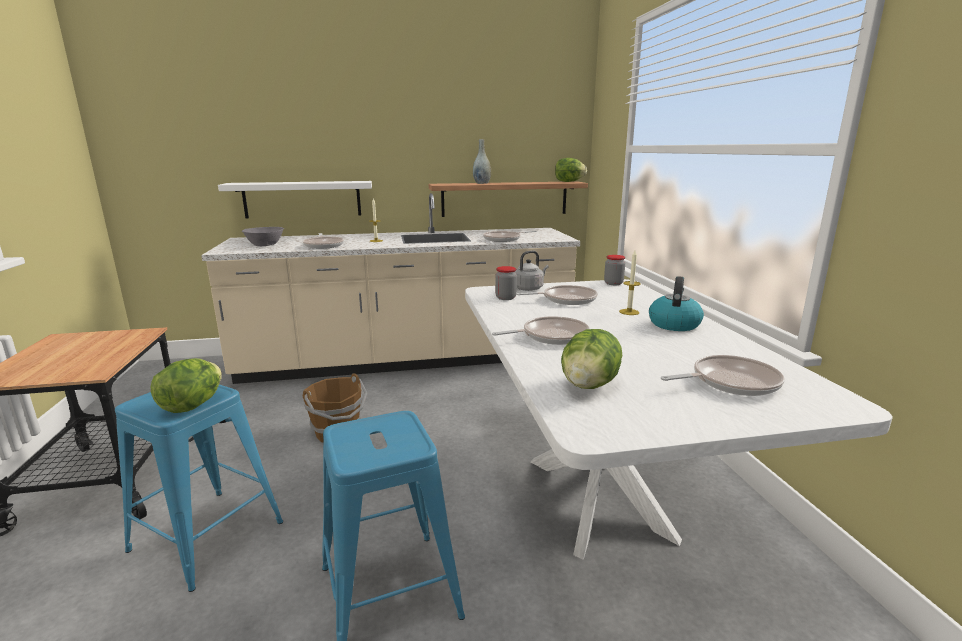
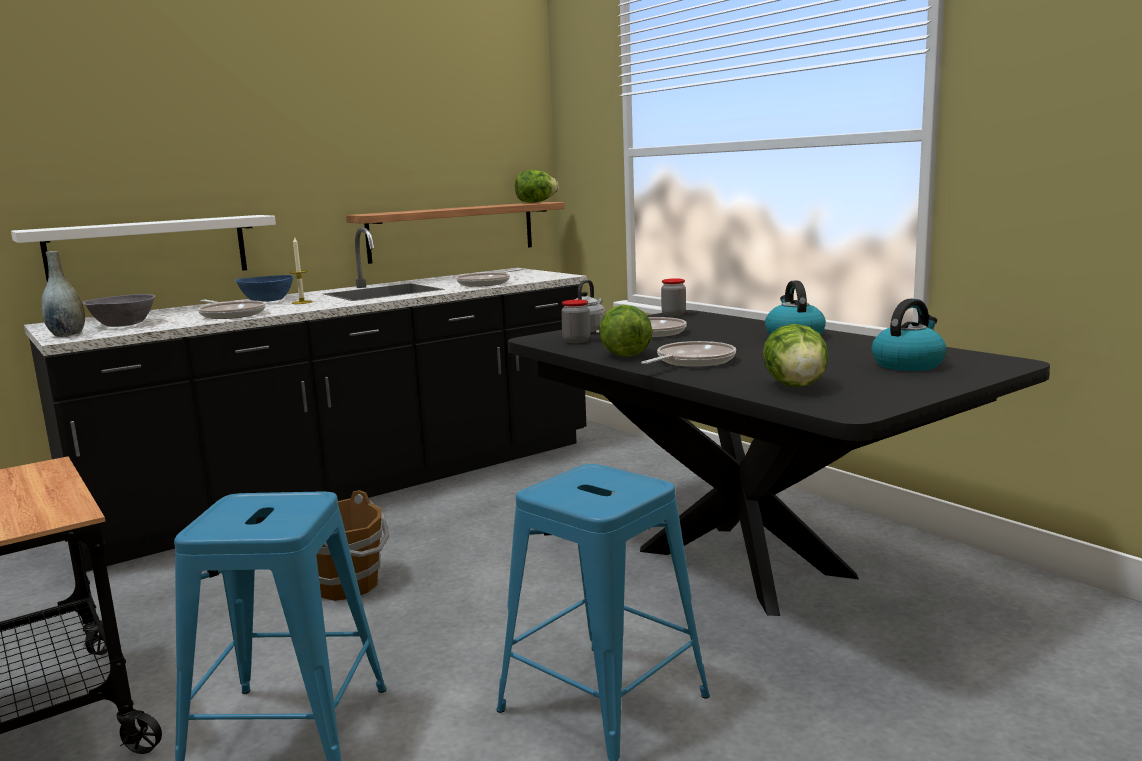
camera: 25 degrees left, 5 degrees down
(192, 405) = (298, 514): lettuce -> lettuce (624, 355)
(364, 236) = (268, 300): none -> blue bowl
(407, 360) = (354, 486): beige counter -> black counter
(482, 183) = (426, 210): grey vase -> grey vase (67, 335)
(598, 495) = (743, 561): white dining table -> black dining table
(629, 312) = (734, 334): candle -> none
(730, 382) = (908, 364): frying pan -> kettle

